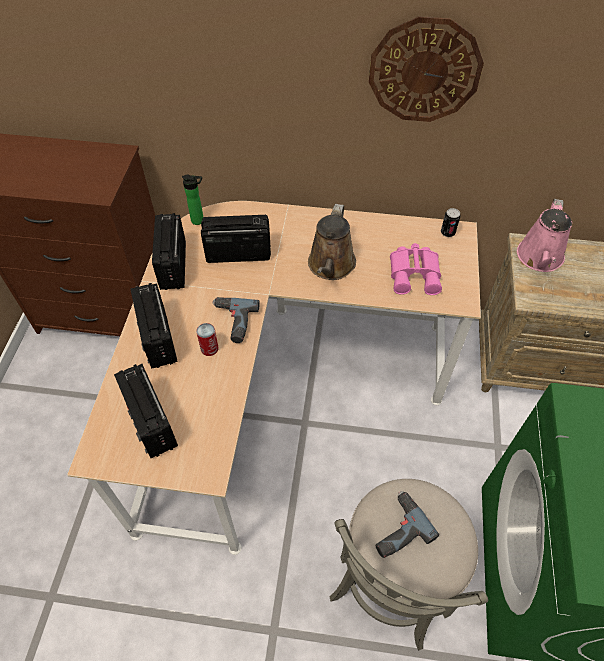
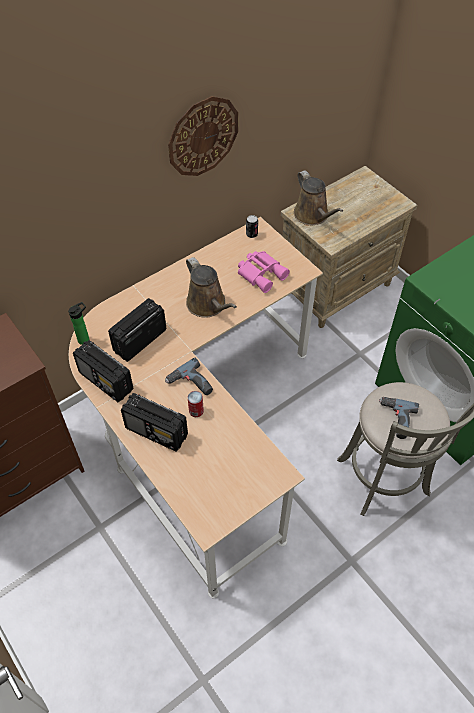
camera: 45 degrees left, 0 degrees up
(151, 423) = (216, 480): radio -> none
(539, 258) = (313, 215): pink watering can -> brown watering can

